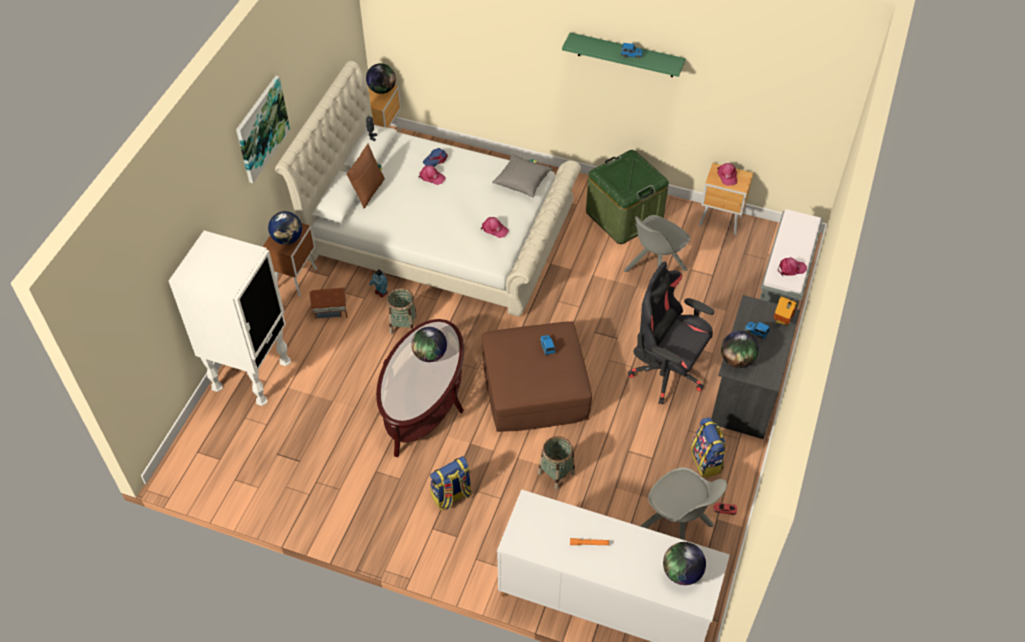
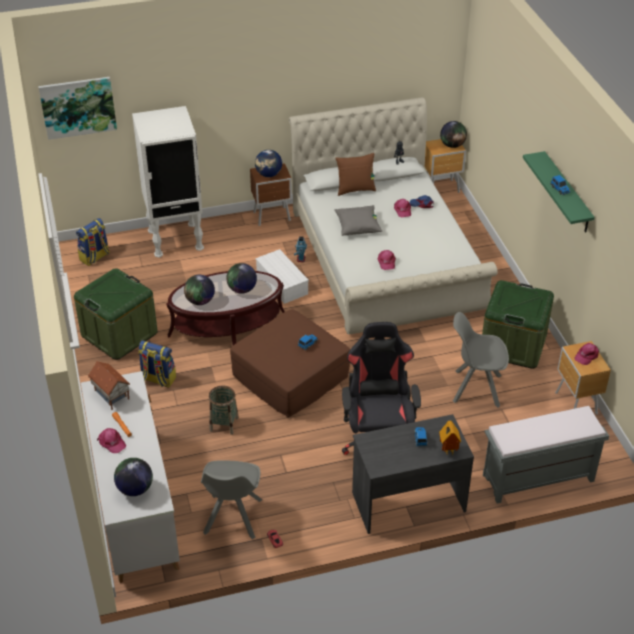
camera: 55 degrees right, 10 degrees down
(261, 128) = (286, 78): picture -> picture (78, 107)
(331, 311) = (260, 245): toy house -> toy house (111, 395)
(356, 497) = (119, 334): none -> green storage box
(403, 325) = (283, 283): basket -> white storage box
(522, 181) = (450, 254): grey pillow -> grey pillow (357, 227)
(706, 461) = (312, 507): backpack -> backpack (95, 257)
(737, 360) = (378, 439): globe -> globe (200, 301)
(791, 269) = (521, 437): pink cap -> pink cap (111, 442)

